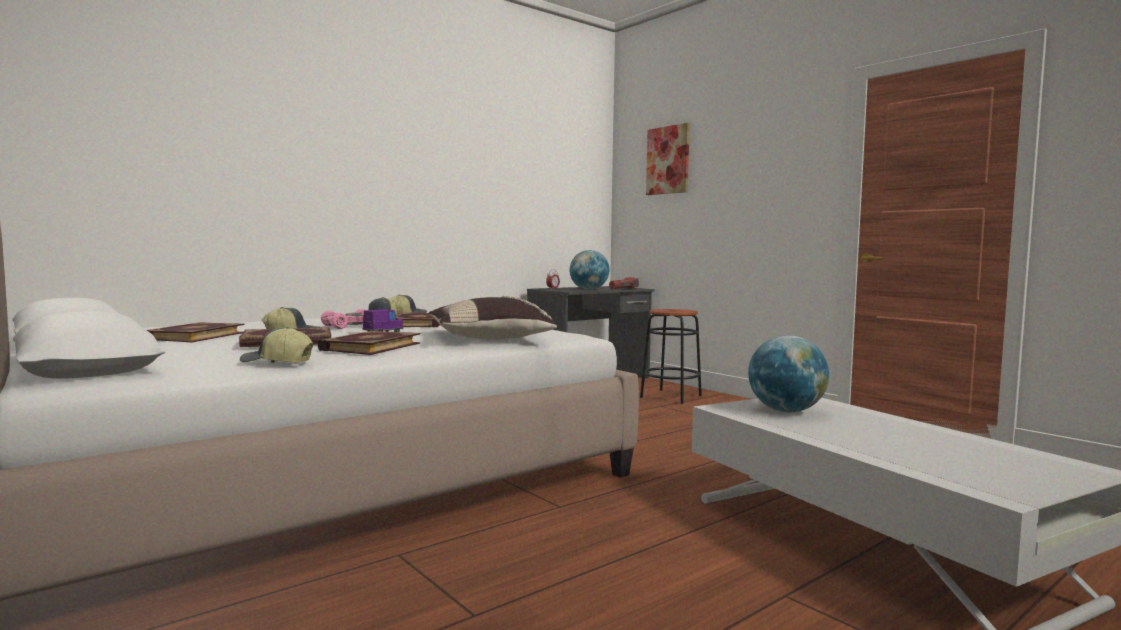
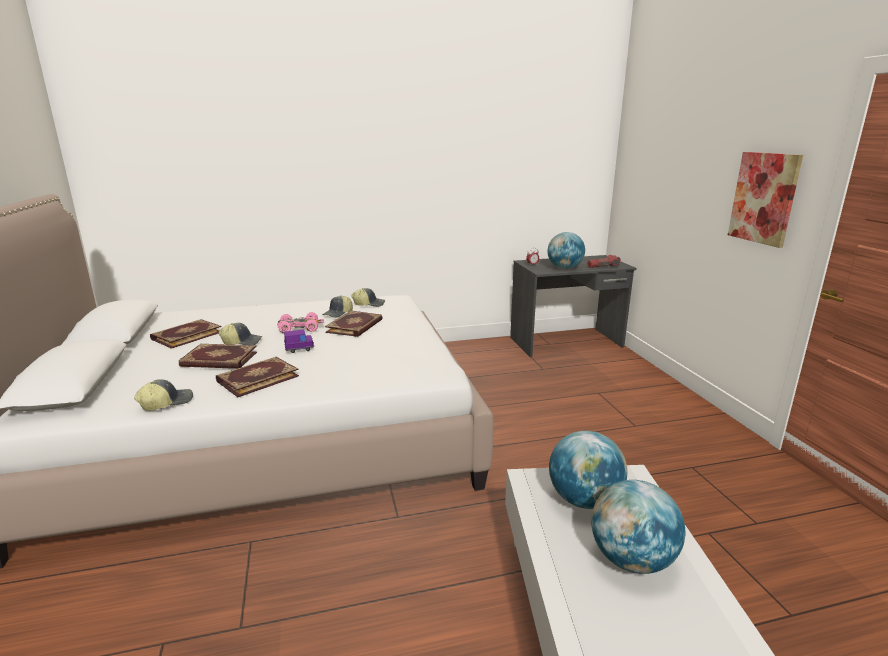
camera: 25 degrees right, 15 degrees up
(276, 363) = (166, 402): cap -> cap turned 105 degrees clockwise
(489, 338) = (361, 372): pillow -> none
(668, 160) = (662, 140): picture -> picture (764, 198)
(671, 396) = (620, 379): black stool -> none
(870, 429) = (631, 560): none -> globe

